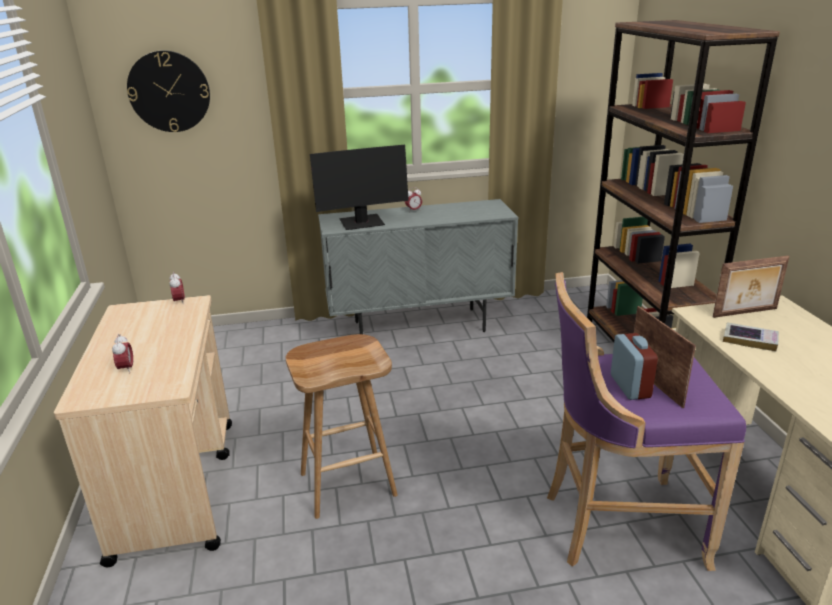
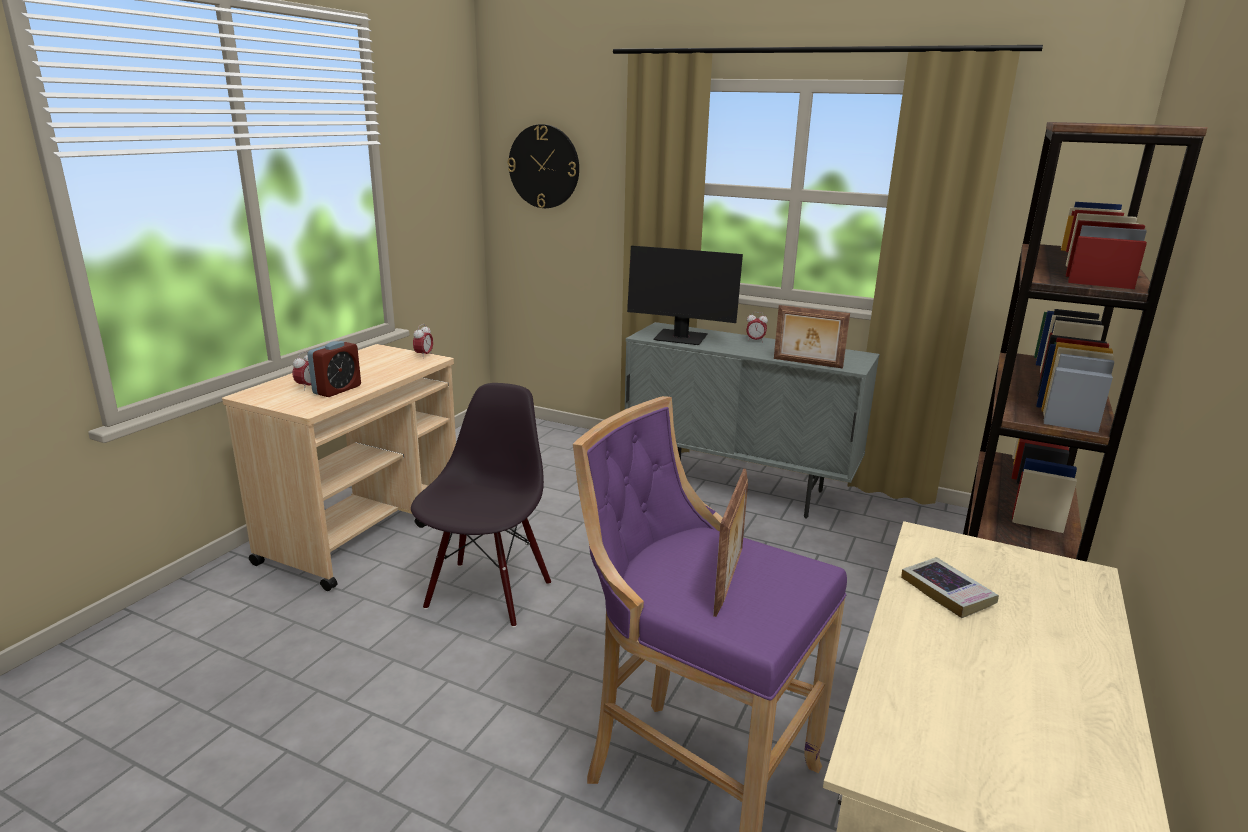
camera: 35 degrees right, 5 degrees down
(349, 483) = (487, 594): brown stool -> black chair
(630, 386) = (693, 570): alarm clock -> alarm clock (337, 390)
(745, 313) = (1004, 564): picture frame -> picture frame (807, 363)

